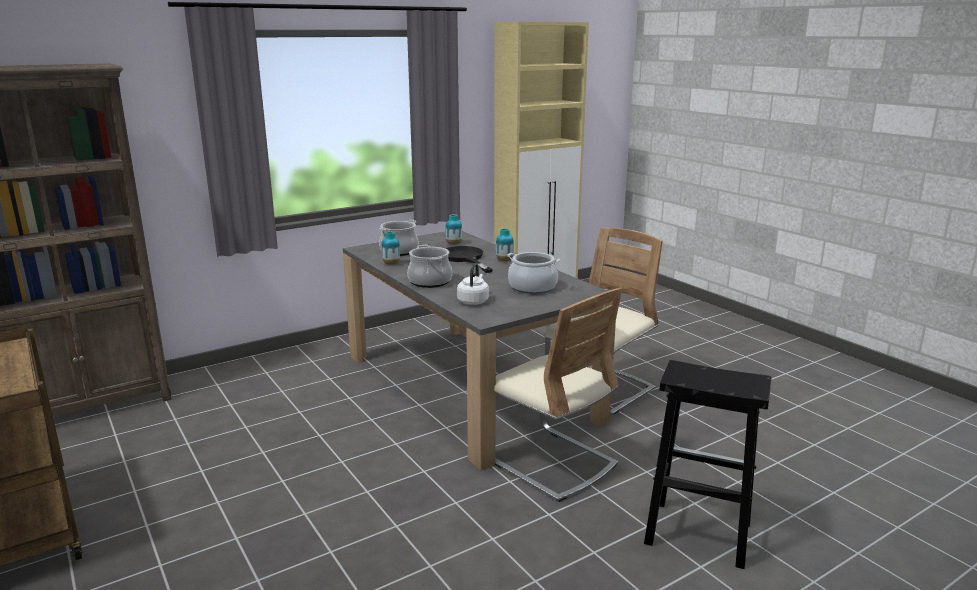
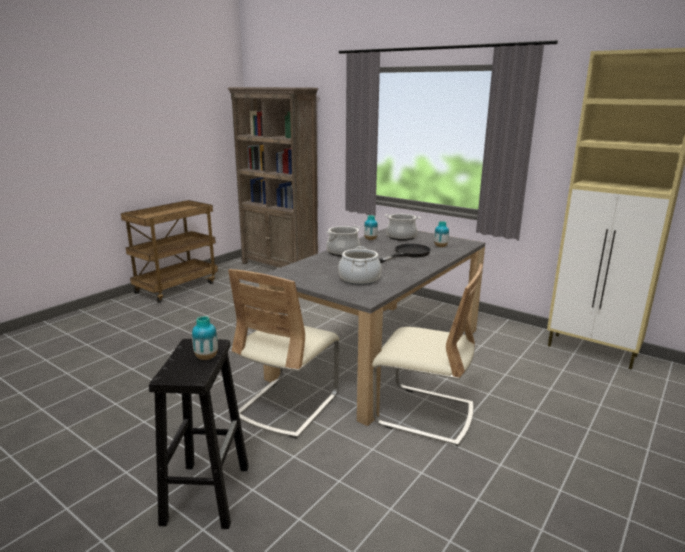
camera: 70 degrees right, 0 degrees up
(473, 301) = (312, 267): white kettle -> none
(504, 260) = (418, 264): vase -> vase (206, 357)

